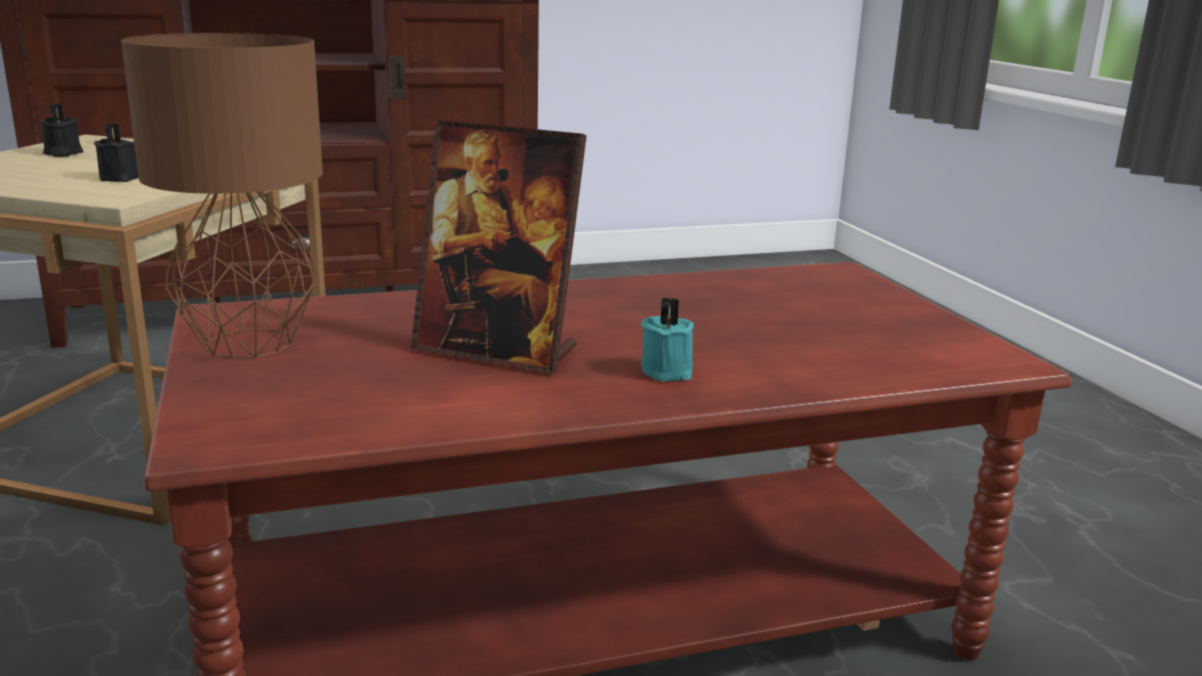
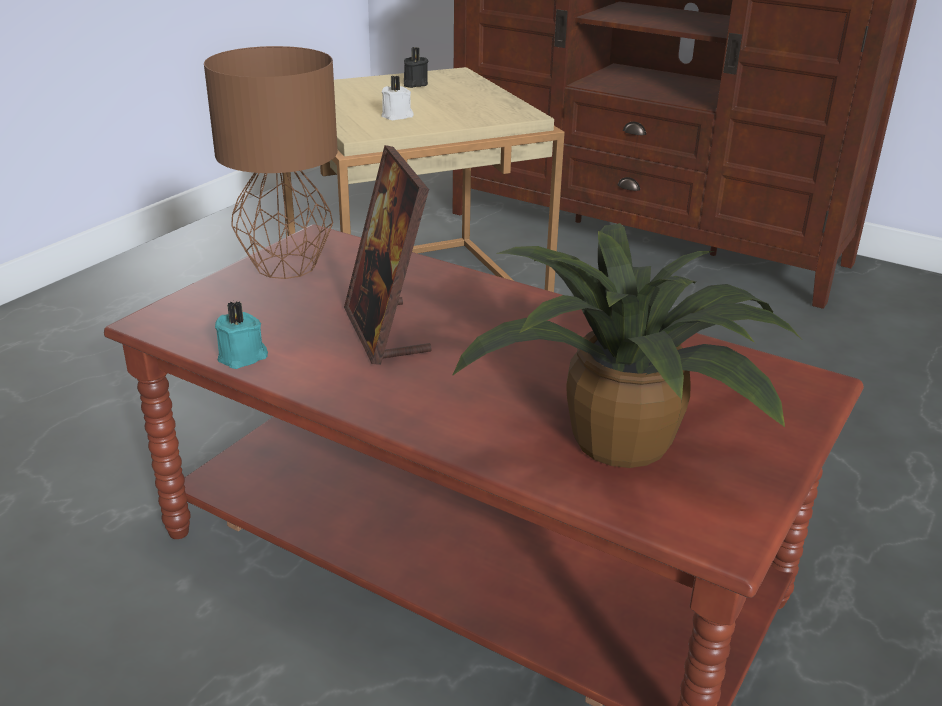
camera: 50 degrees right, 10 degrees up
(122, 178) = (397, 116): black candle -> white candle
(669, 370) = (444, 399): turquoise candle -> turquoise candle (243, 357)
(830, 337) = (625, 436): none -> potted plant

